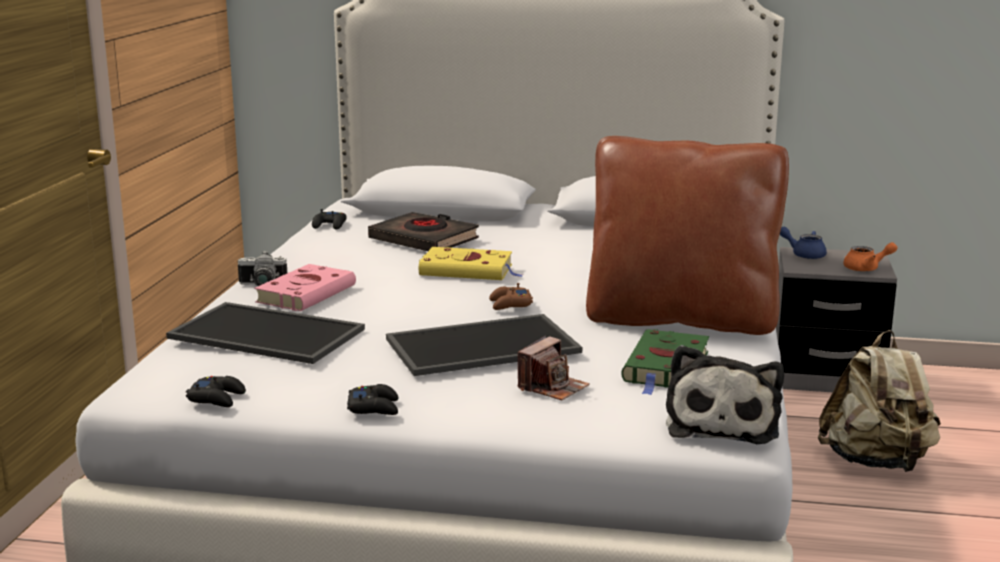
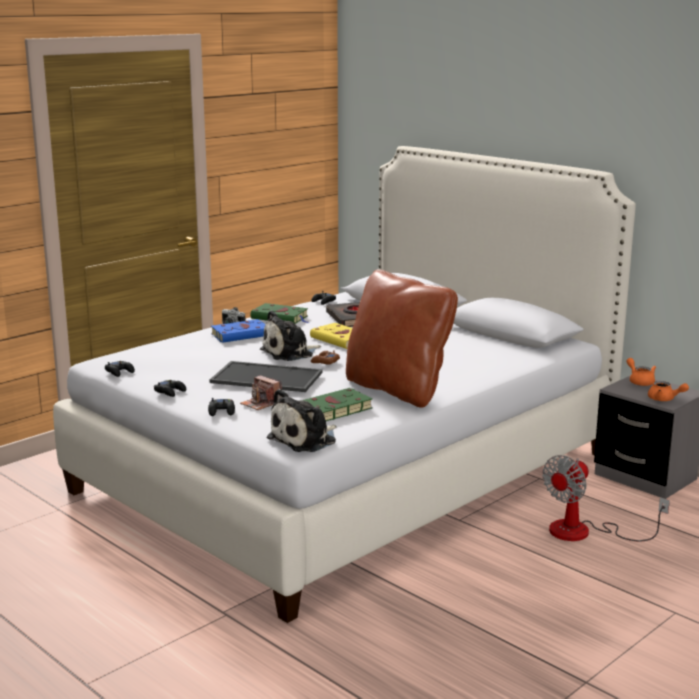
camera: 35 degrees right, 0 degrees up
(269, 333) = (186, 349): tray -> none
(307, 293) = (242, 335): pink book -> blue book
(314, 258) = (281, 318): none -> green book
(435, 303) = (290, 353): none -> plush toy
(520, 415) = (222, 411): none -> black game controller
(552, 387) = (261, 404): camera -> camera turned 60 degrees clockwise
(804, 254) = (640, 381): blue teapot -> orange teapot
(876, 462) = (584, 532): beige backpack -> fan

